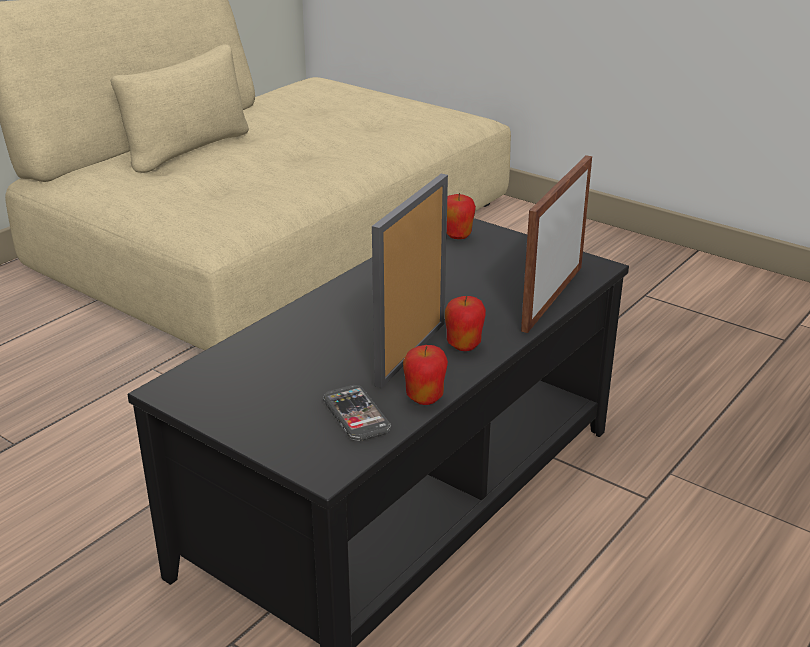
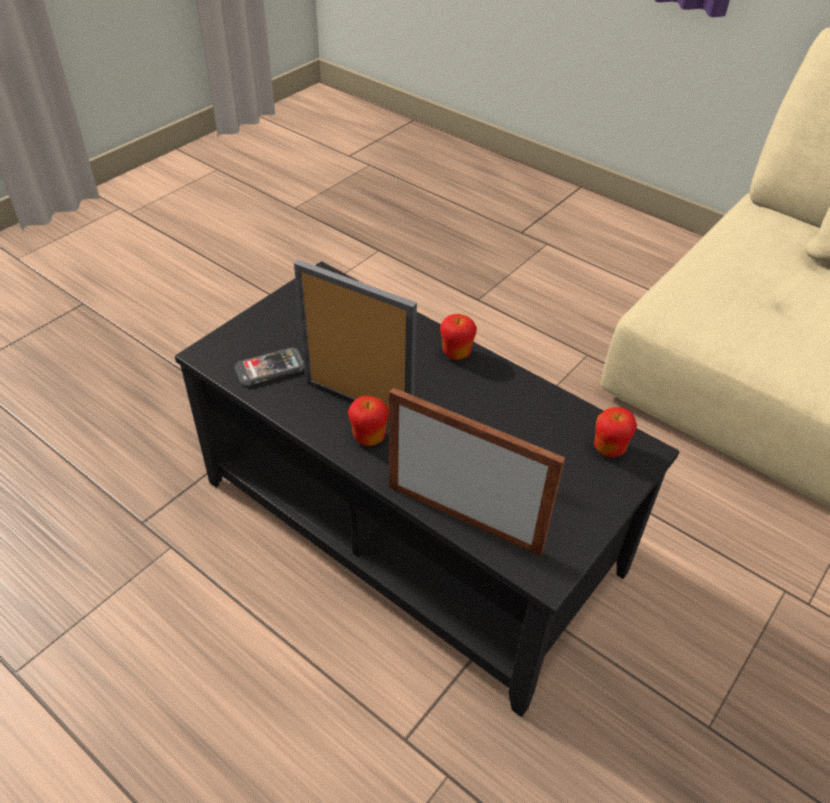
camera: 90 degrees right, 15 degrees up
(425, 398) = (287, 408): apple -> apple (456, 353)

